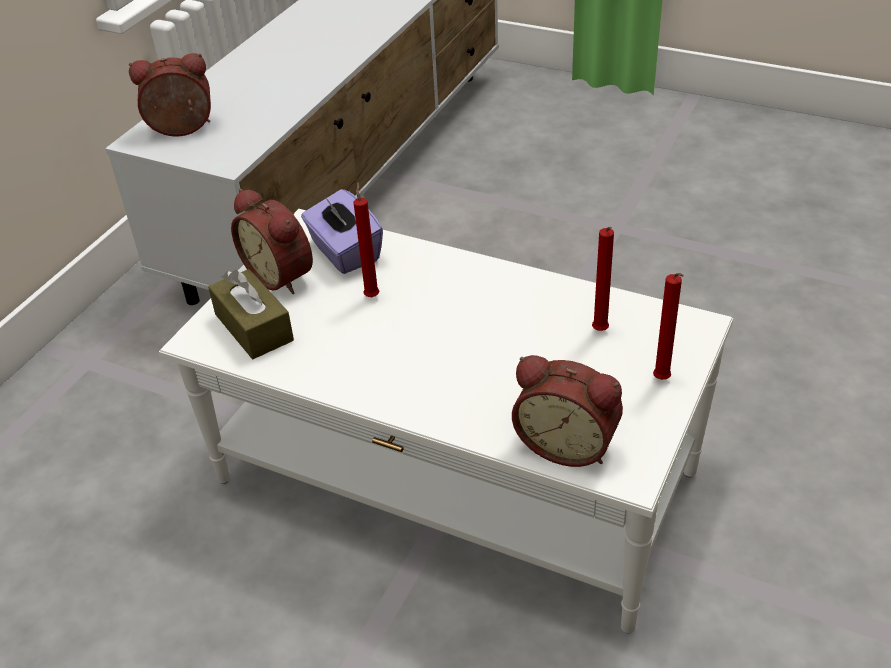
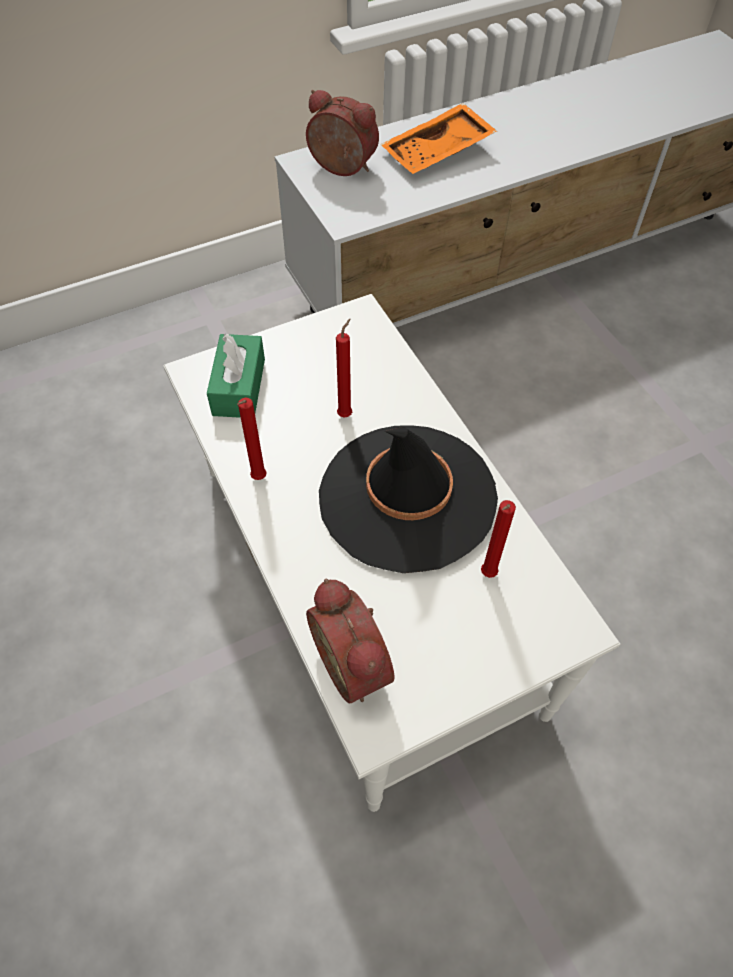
camera: 35 degrees right, 15 degrees up
(254, 327) = (239, 387): brown tissue box -> green tissue box
(258, 84) = (438, 152): none -> orange tray
(282, 275) = (301, 351): alarm clock -> none
(344, 252) = (364, 358): purple tissue box -> none
(484, 320) = (407, 497): none -> black hat
(662, 381) = (490, 662): red candle -> red candle (257, 479)

